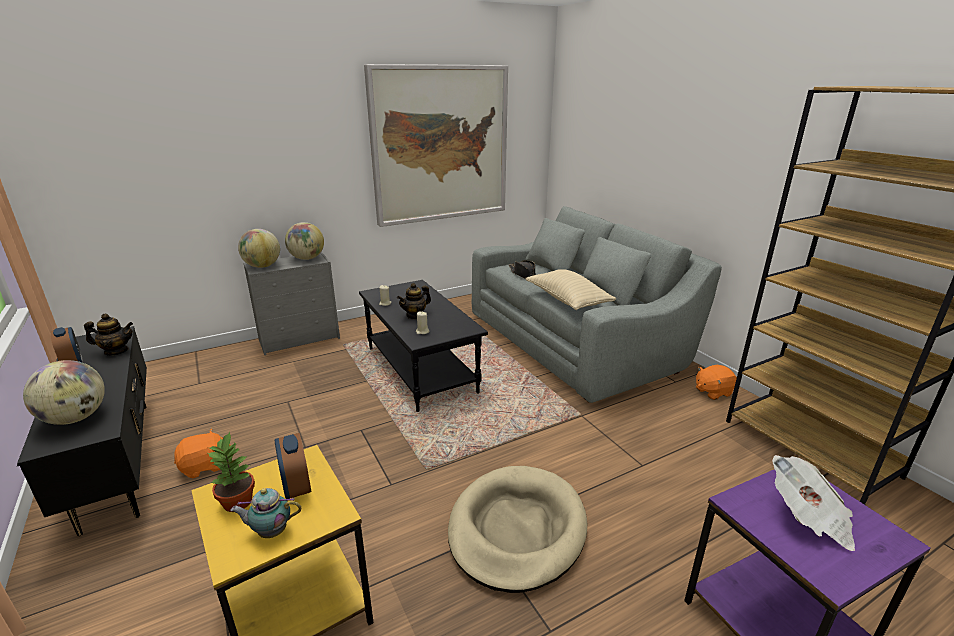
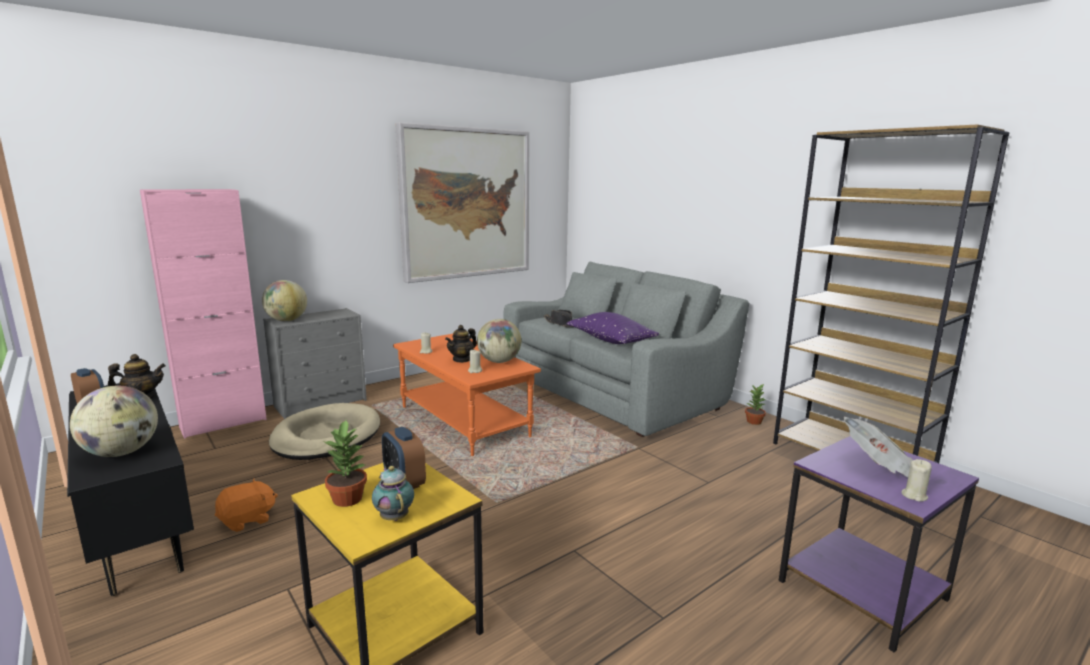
camera: 10 degrees left, 10 degrees down
(213, 356) = (223, 423): none -> pink cabinet
(271, 531) = (394, 517): teapot -> teapot turned 75 degrees clockwise
(307, 258) = (333, 313): globe -> globe (499, 361)
(422, 369) = (465, 421): black coffee table -> orange coffee table
(516, 529) = (604, 542): beige dog bed -> beige dog bed (326, 436)
(567, 300) = (610, 340): beige pillow -> purple pillow
(712, 392) = (754, 422): orange plush toy -> potted plant
(838, 568) = (914, 495): none -> beige candle

